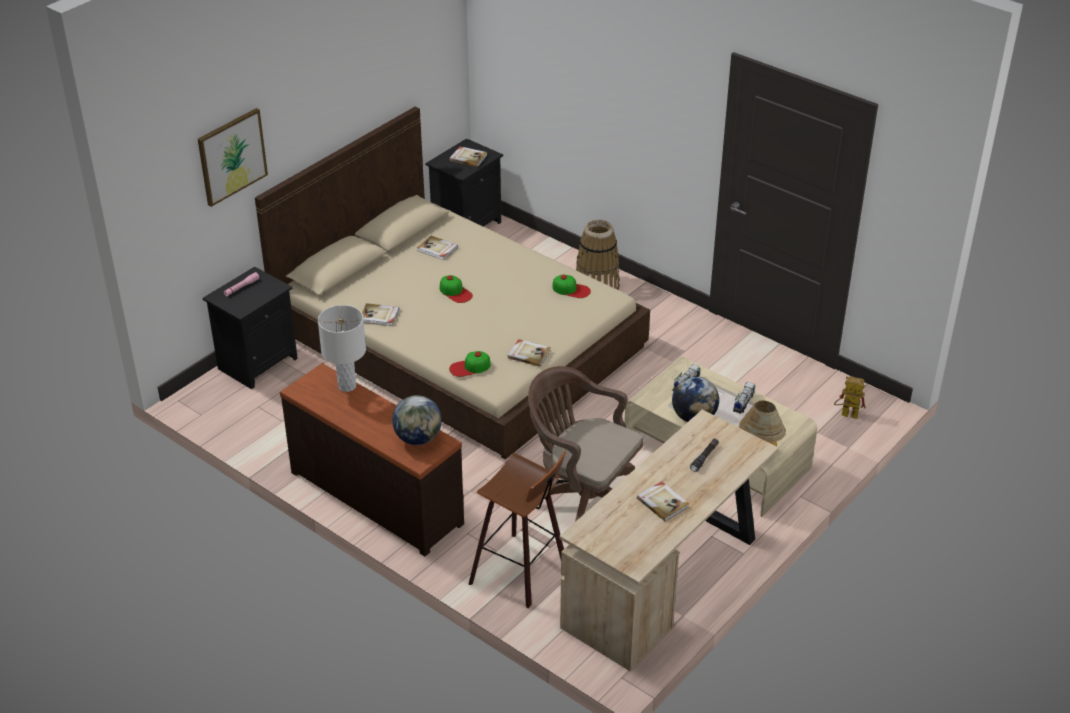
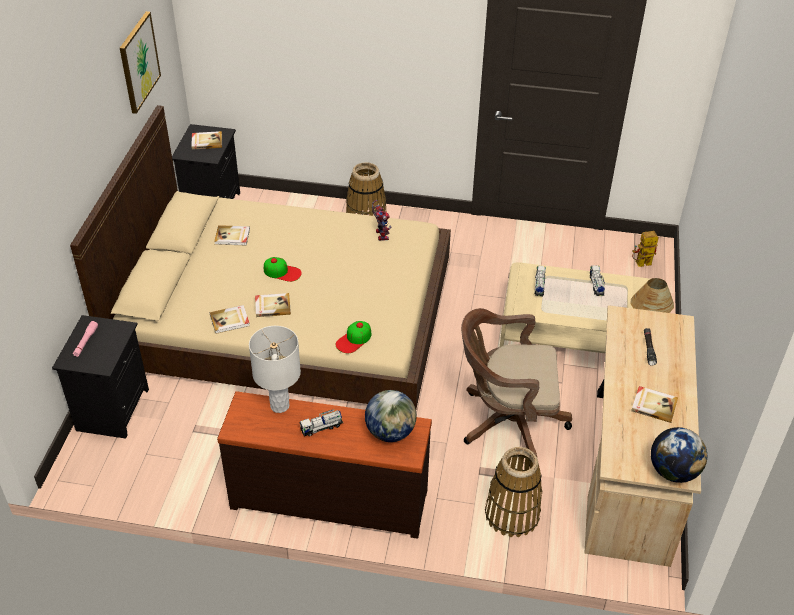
camera: 30 degrees left, 5 degrees up
(232, 156) = (45, 209): picture -> picture (139, 62)
(366, 414) = (321, 427): none -> toy truck
(522, 572) = (512, 514): stool -> basket
(529, 354) = (394, 307): book -> book (272, 306)
(571, 289) = (380, 234): cap -> toy robot
(694, 417) = (570, 313): globe -> globe (673, 471)

